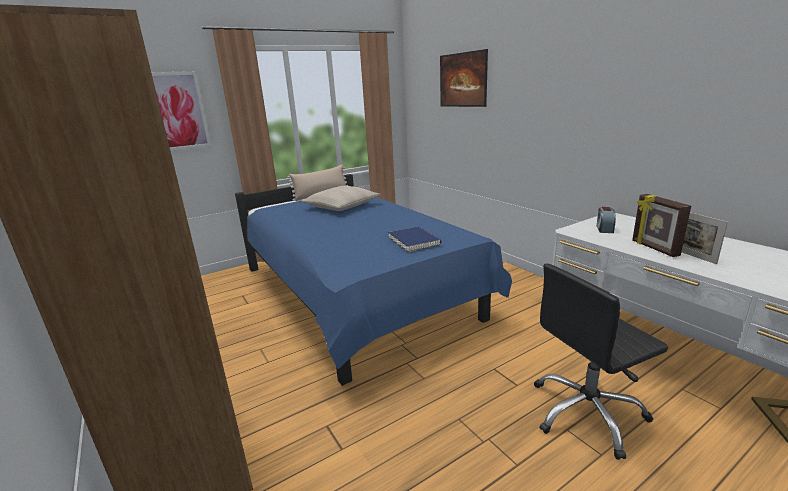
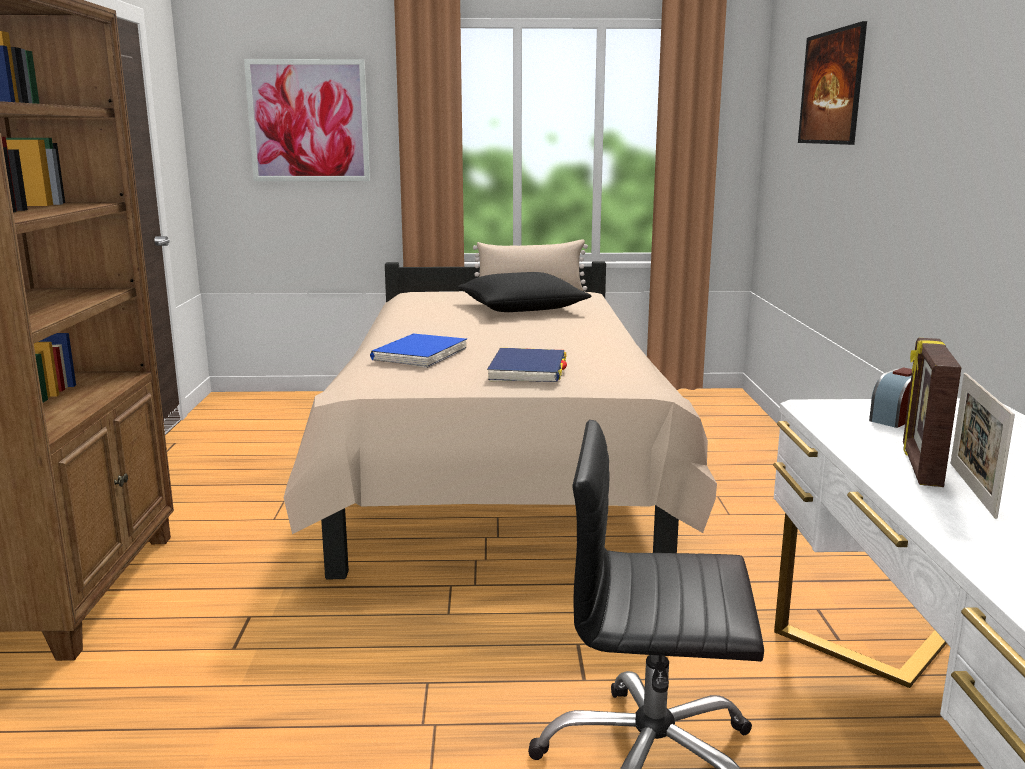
camera: 30 degrees right, 5 degrees down
(341, 206) = (521, 308): beige pillow -> black pillow
(344, 245) = (420, 355): none -> blue book
(356, 295) = (498, 472): blue bed -> beige bed

